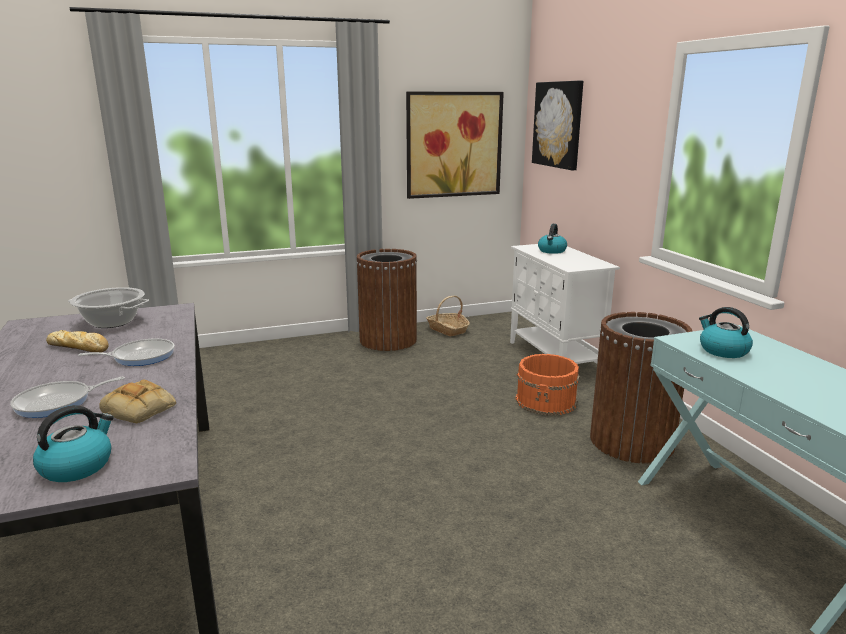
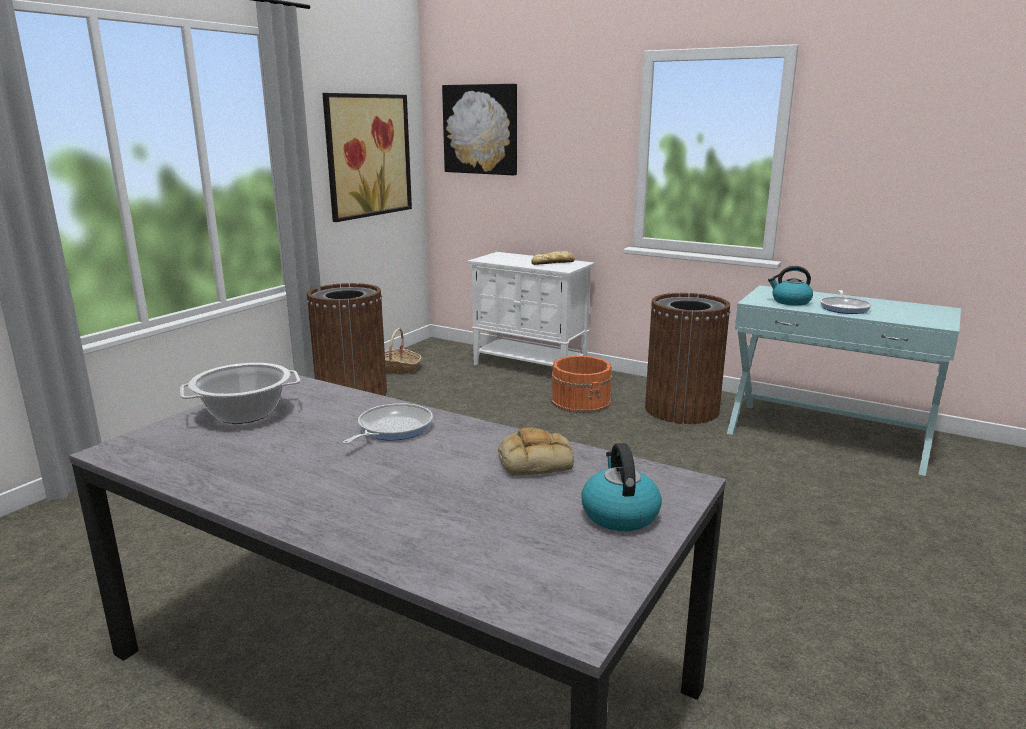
camera: 40 degrees left, 0 degrees up
(57, 403) = (437, 489): frying pan -> frying pan (844, 308)
(79, 347) = (288, 445): bread -> bread (553, 263)
(552, 251) = (513, 259): kettle -> none

